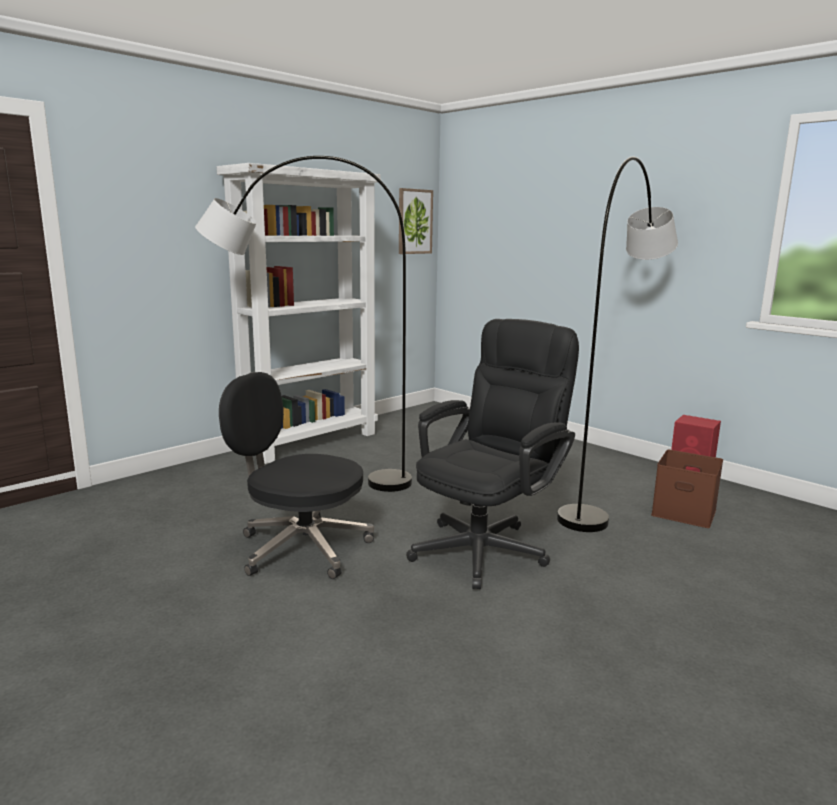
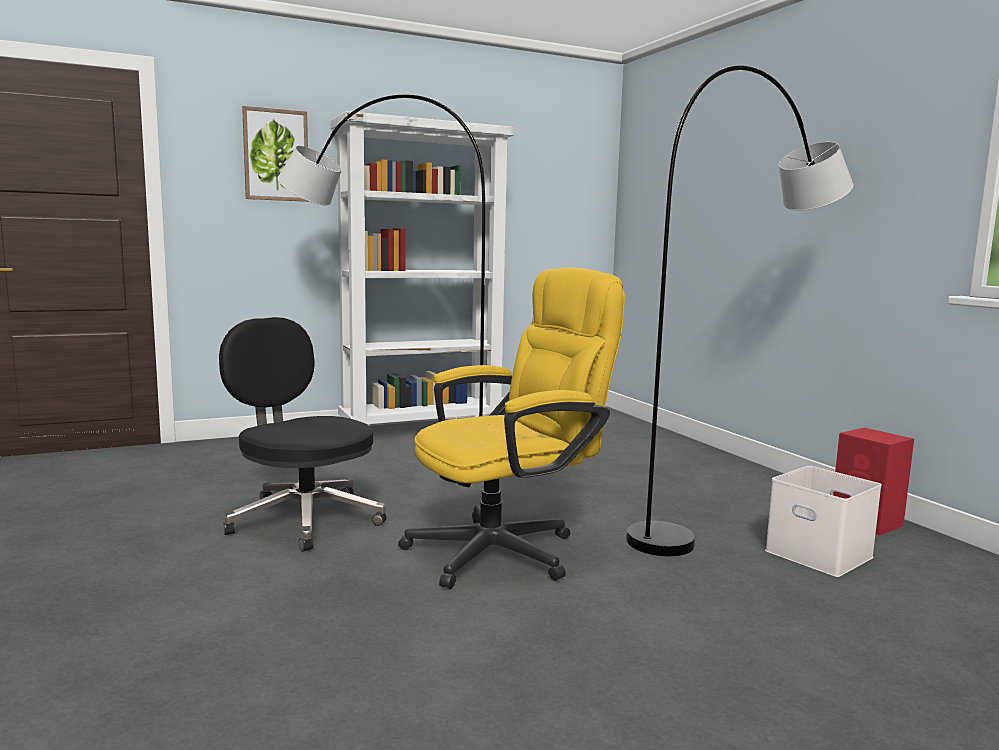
camera: 20 degrees right, 5 degrees down
(414, 221) = (582, 188): picture -> picture (276, 155)
(487, 546) = (508, 549): black office chair -> yellow office chair
(682, 512) = (816, 554): brown storage box -> white storage box

